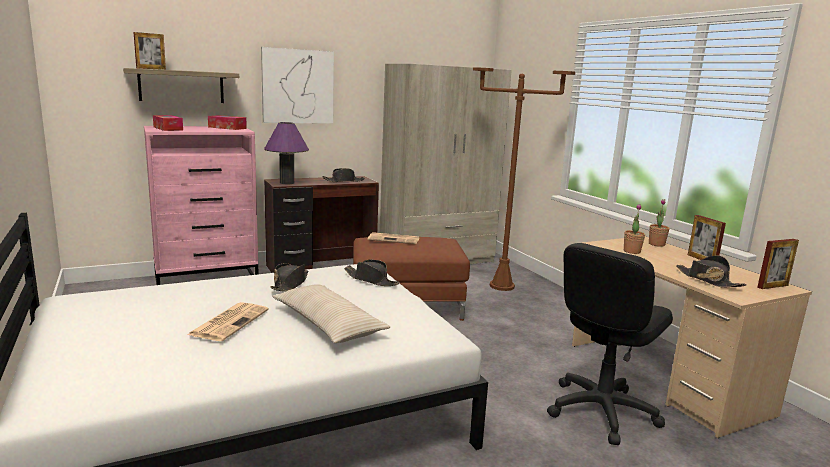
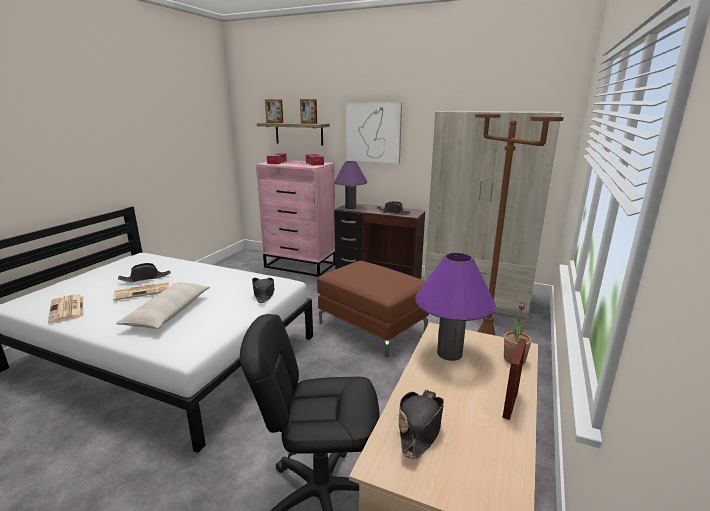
camera: 50 degrees right, 5 degrees up
(290, 284) = (222, 280): black hat -> black hat (145, 278)
(394, 239) = (372, 268): newspaper -> newspaper (67, 309)
(631, 251) = (449, 353): potted plant -> purple table lamp
(772, 286) = (486, 491): picture frame -> picture frame (309, 123)

